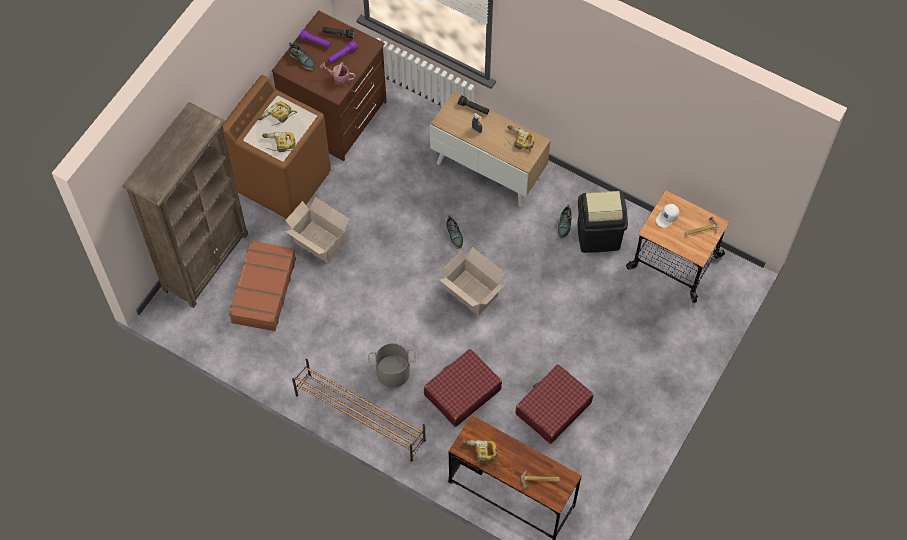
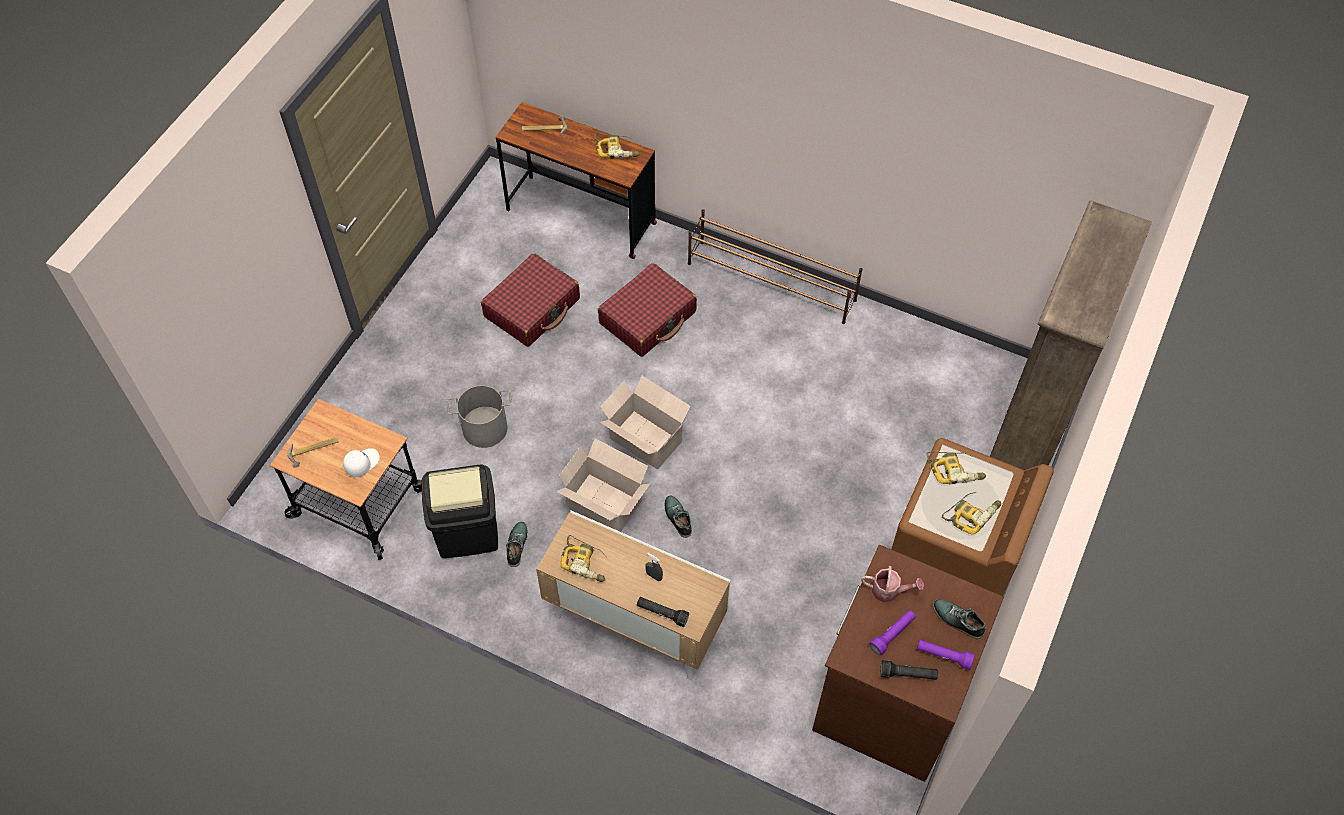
camera: 175 degrees right, 5 degrees down
(263, 290) = (931, 421): brown suitcase -> none
(318, 241) = (871, 494): cardboard box -> cardboard box (606, 504)
(393, 372) = (738, 334): grey bucket -> grey bucket (484, 427)

